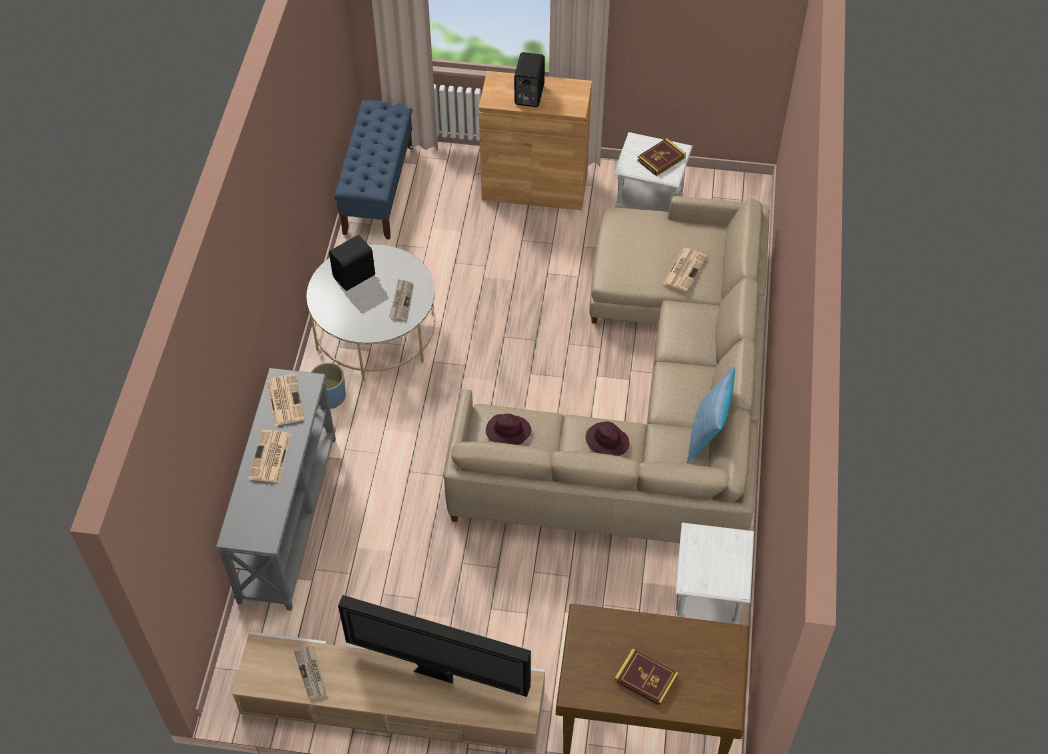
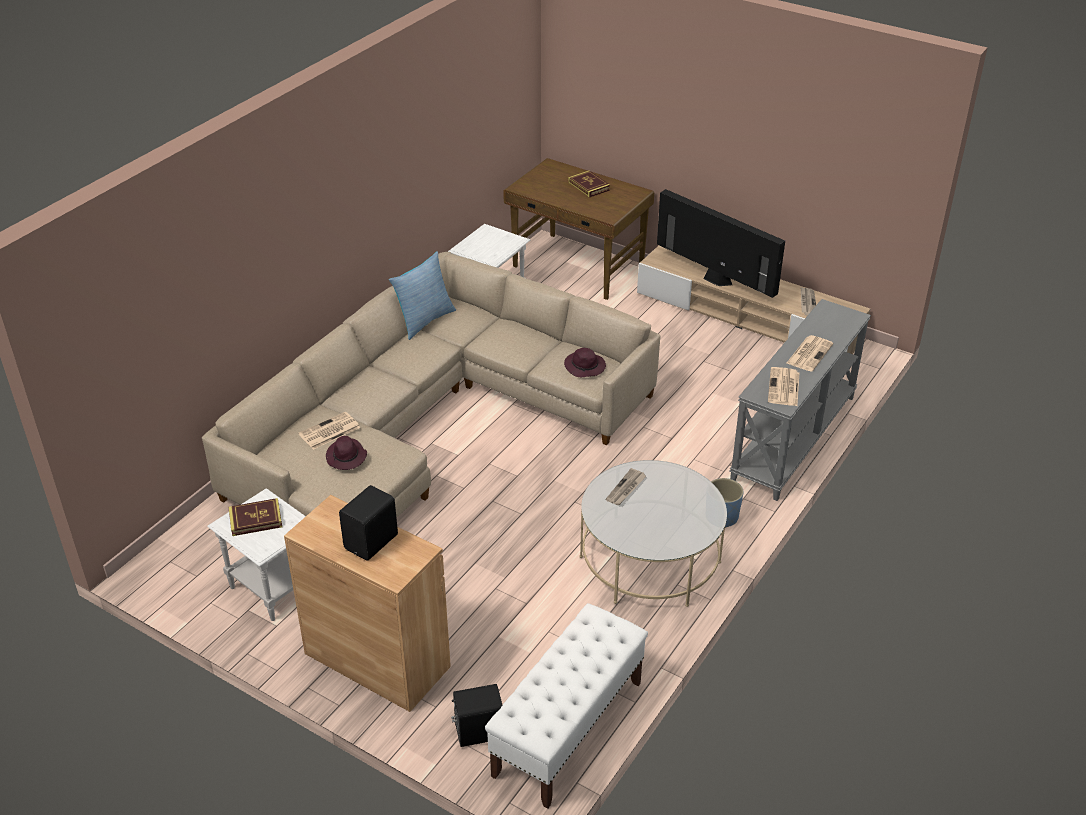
camera: 155 degrees left, 15 degrees down
(355, 276) = (663, 527): black speaker -> black speaker (478, 731)
(378, 189) = (568, 729): blue bench -> white bench
(606, 441) = (508, 337): purple hat -> purple hat (346, 457)

